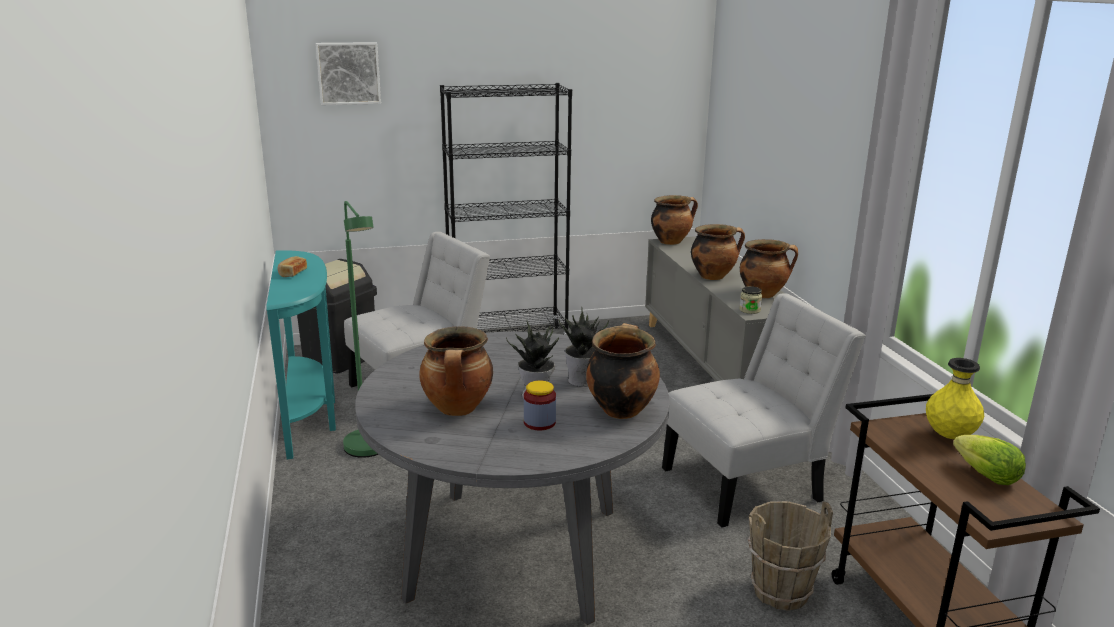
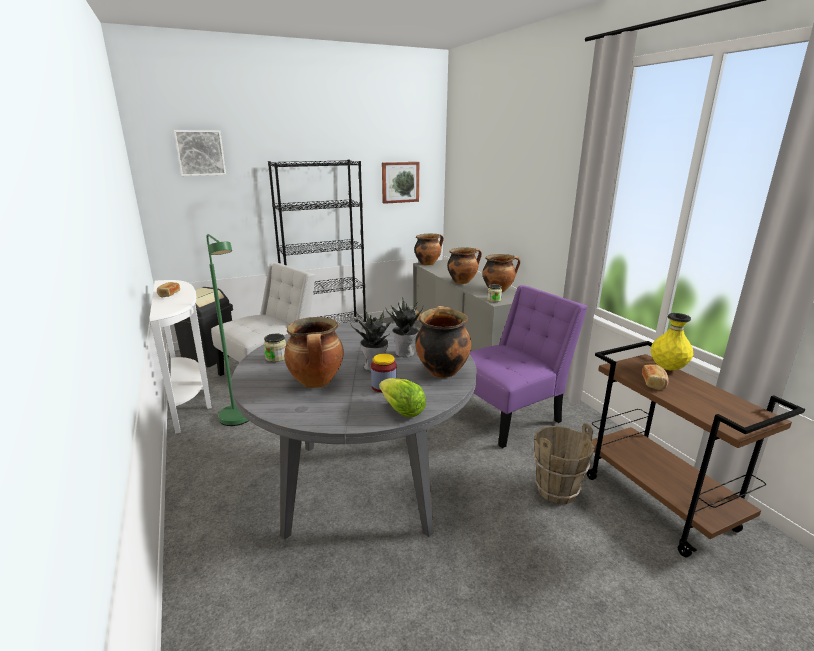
camera: 10 degrees left, 0 degrees up
(311, 416) = (192, 399): turquoise console table -> white console table
(415, 372) = (276, 357): none -> jar
(635, 116) = (400, 182): none -> picture
(749, 483) = (510, 414): white chair -> purple chair
(916, 454) = (654, 383): none -> bread
(986, 476) = (708, 394): lettuce -> lettuce (402, 411)

